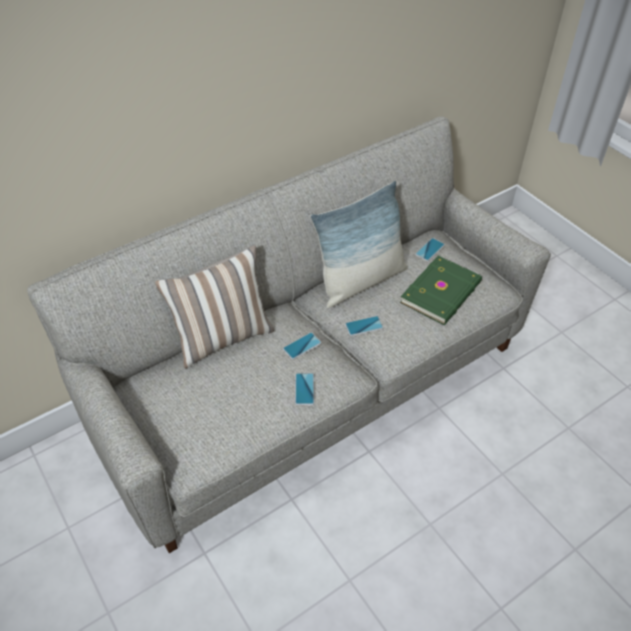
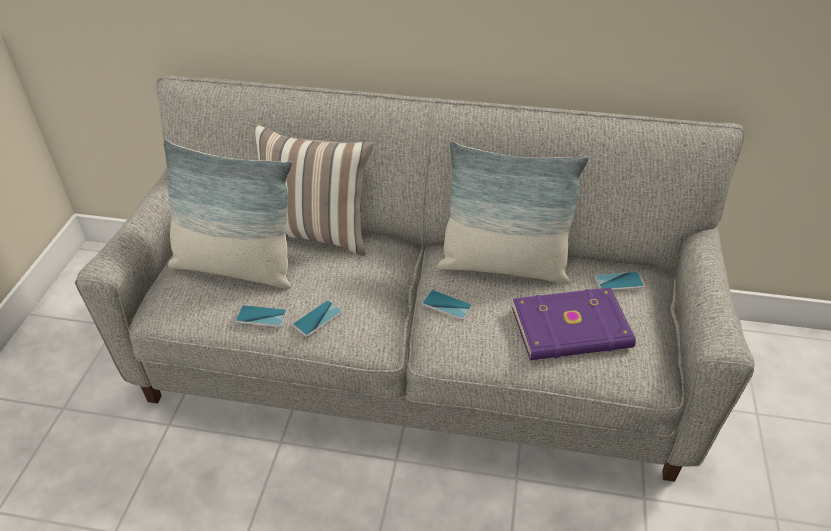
camera: 45 degrees right, 5 degrees down
(204, 398) = (236, 267): none -> pillow
(302, 346) = (367, 283): phone -> phone (261, 316)
(442, 293) = (572, 329): green book -> purple book

